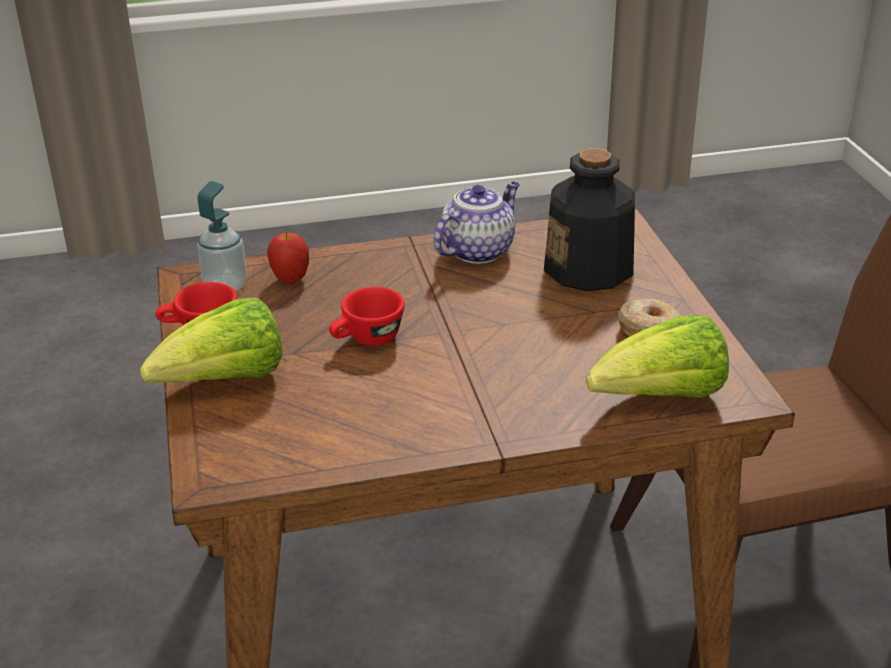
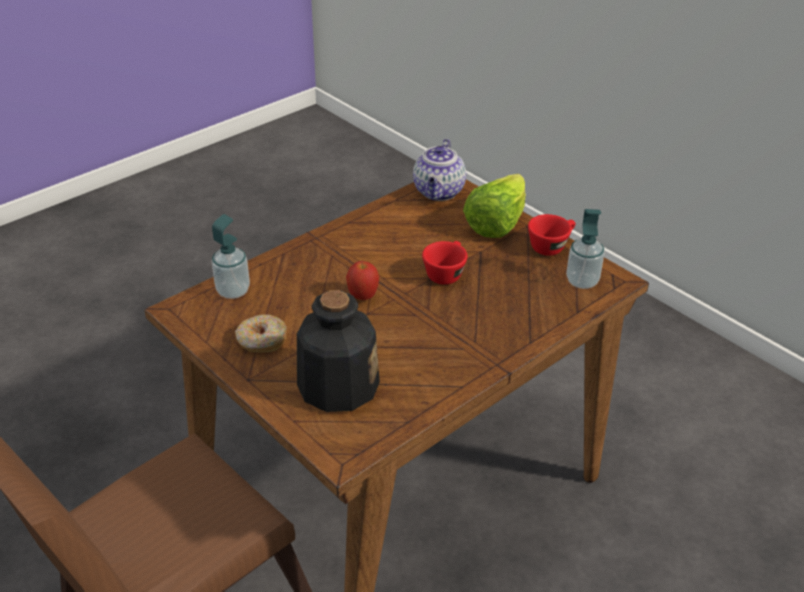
camera: 150 degrees right, 5 degrees up
(290, 280) = (546, 300): apple -> apple (363, 297)
(478, 250) = (440, 375): teapot -> teapot (439, 192)
(661, 398) = (233, 291): lettuce -> soap dispenser

